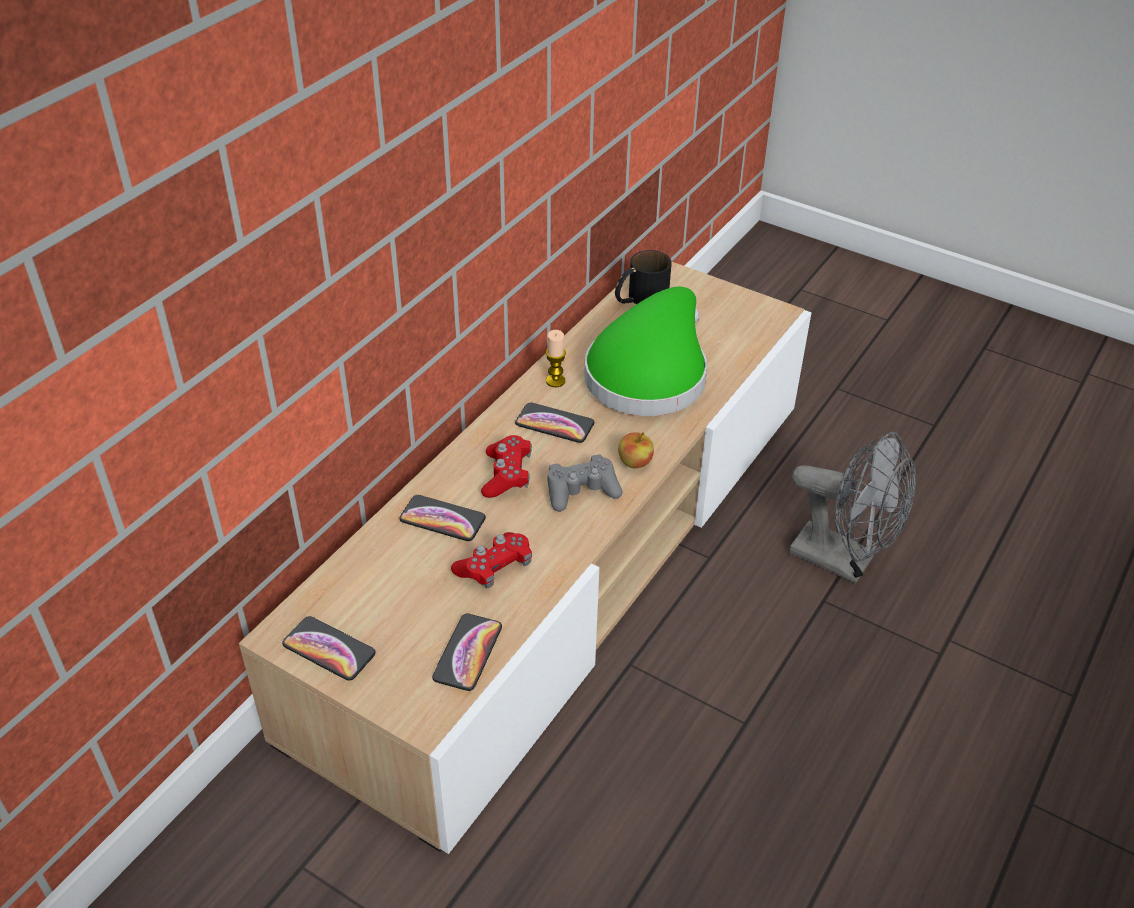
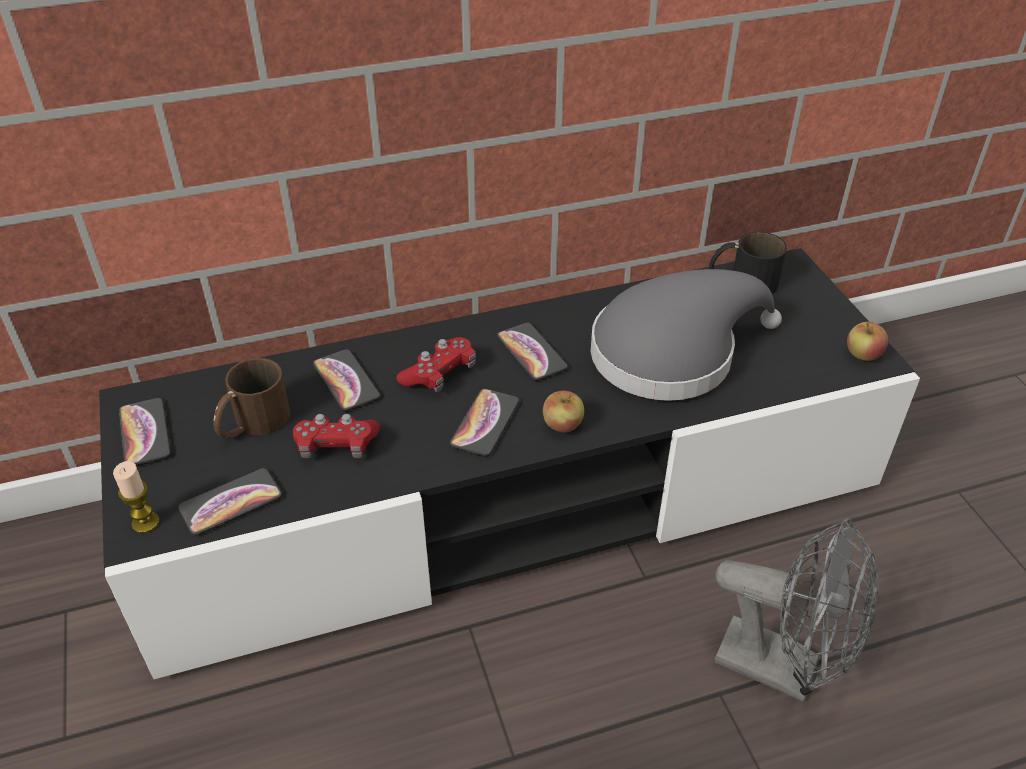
camera: 40 degrees right, 0 degrees up
(409, 590) = (252, 423): none -> brown mug
(555, 381) = (576, 317): candle -> candle (145, 523)
(565, 558) = (513, 497): beige tv stand -> black tv stand
(581, 491) = (485, 423): grey game controller -> phone
(649, 373) = (672, 352): green hat -> grey hat
(766, 314) = (862, 355): none -> apple
(843, 561) = (783, 667): grey fan -> grey fan turned 45 degrees counterclockwise

